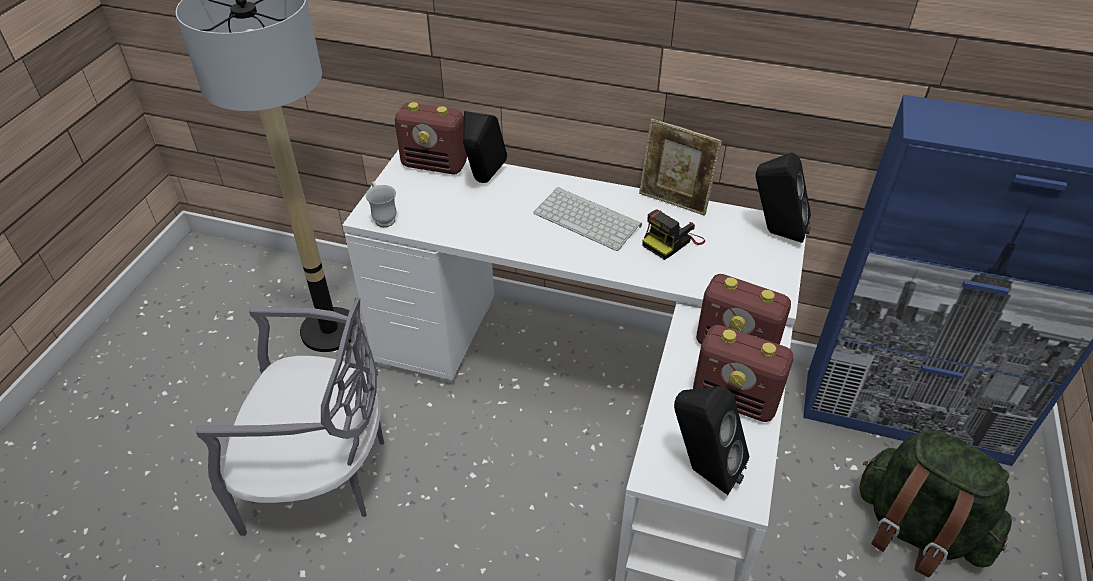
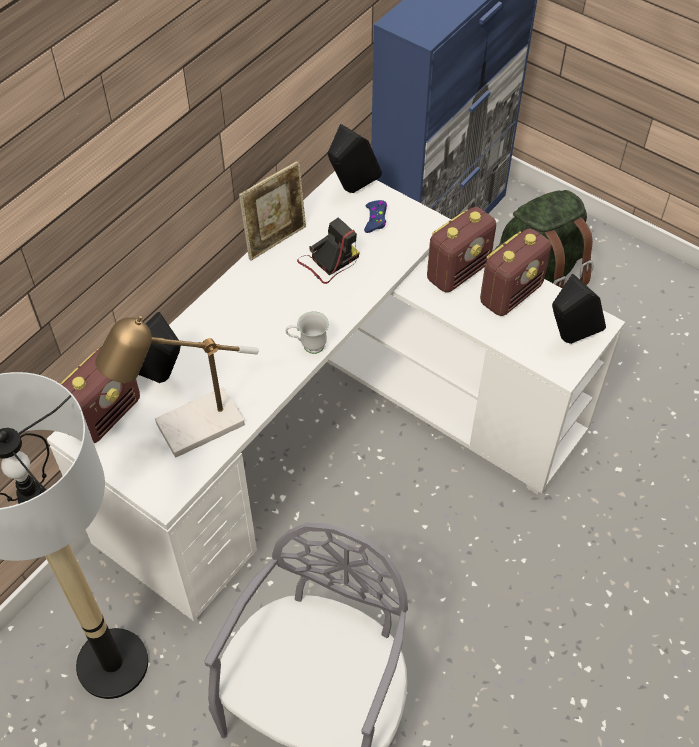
camera: 70 degrees left, 10 degrees up
(383, 218) = (175, 483): white mug -> white mug (308, 346)
(438, 211) = (190, 430): none -> table lamp
(589, 219) = (267, 310): keyboard -> none
(672, 241) = (329, 262): camera -> camera turned 105 degrees counterclockwise
(750, 259) = (375, 219): none -> blue game controller

